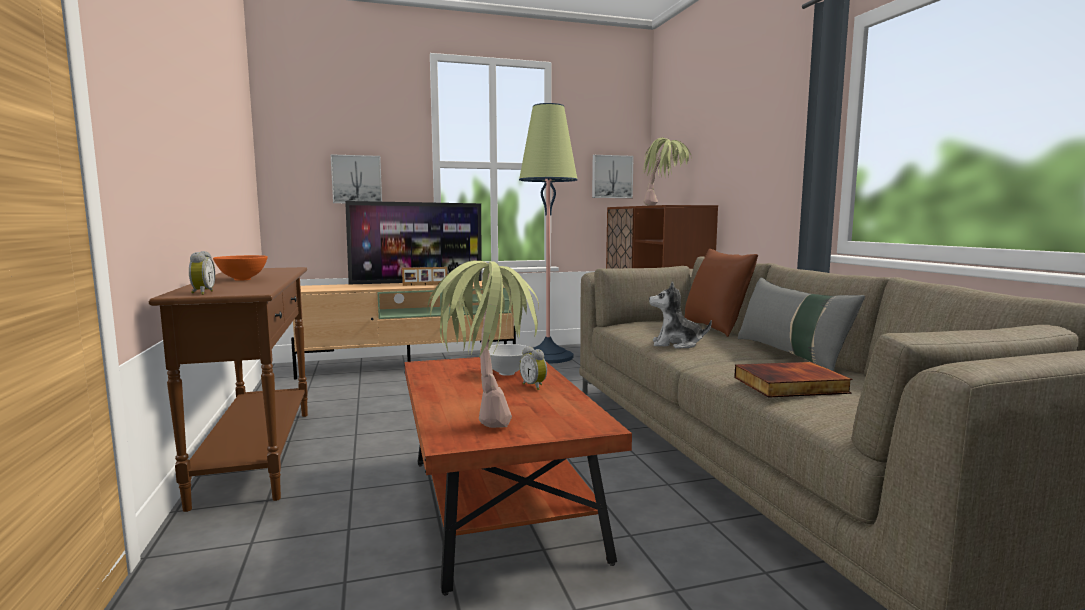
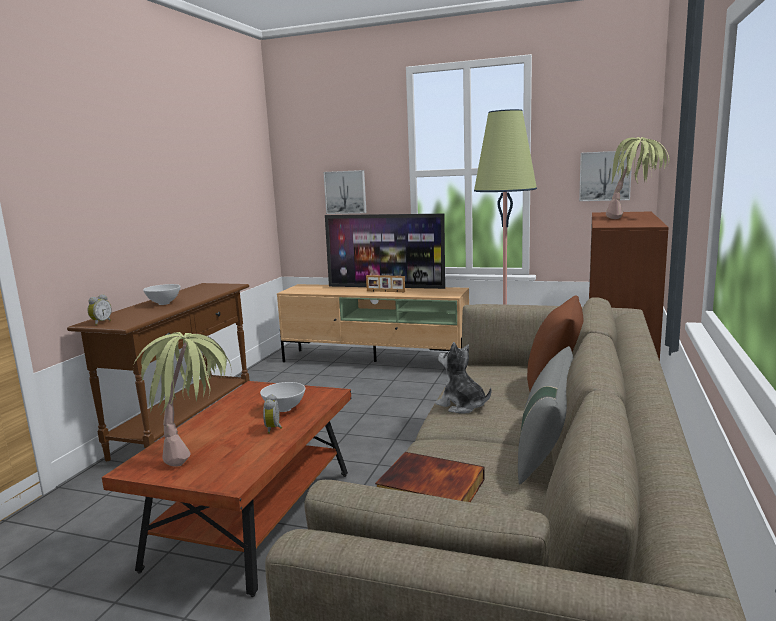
camera: 35 degrees right, 5 degrees up
(242, 279) = (164, 303): orange bowl -> white bowl

